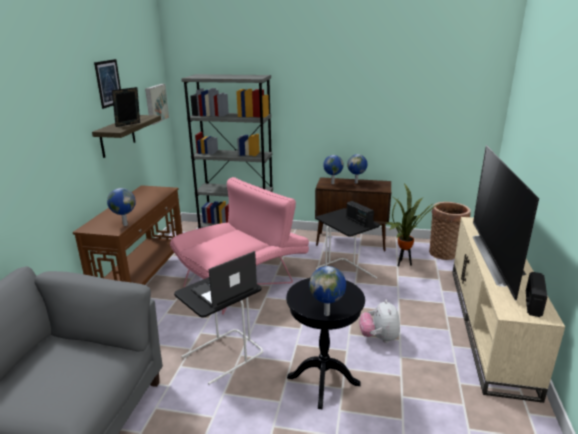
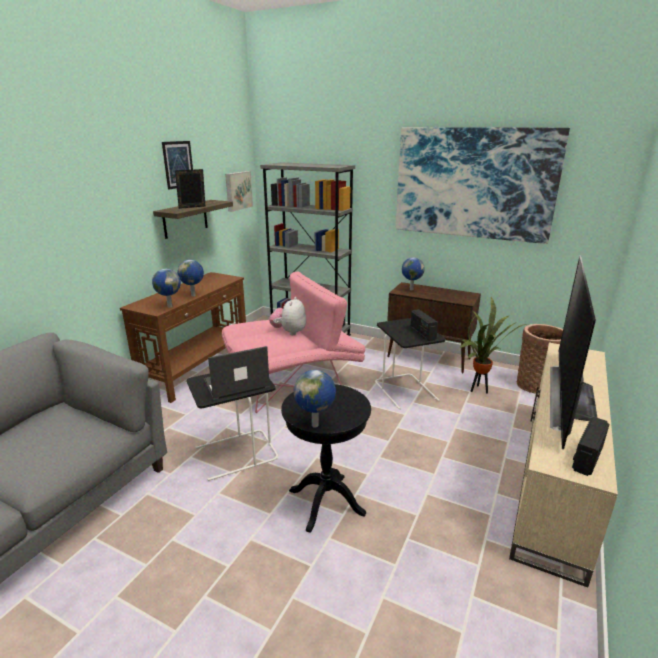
camera: 15 degrees right, 0 degrees up
(356, 182) = (439, 291): globe -> globe (194, 295)
(379, 87) = (473, 183): none -> picture
(379, 338) = (411, 467): plush toy -> plush toy (289, 332)

